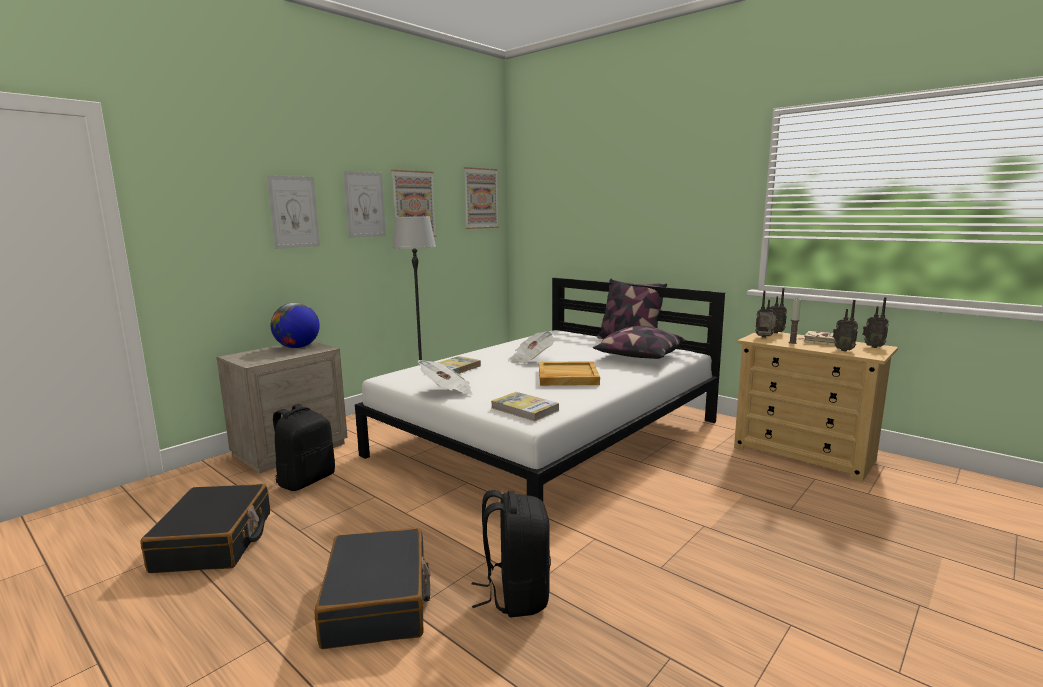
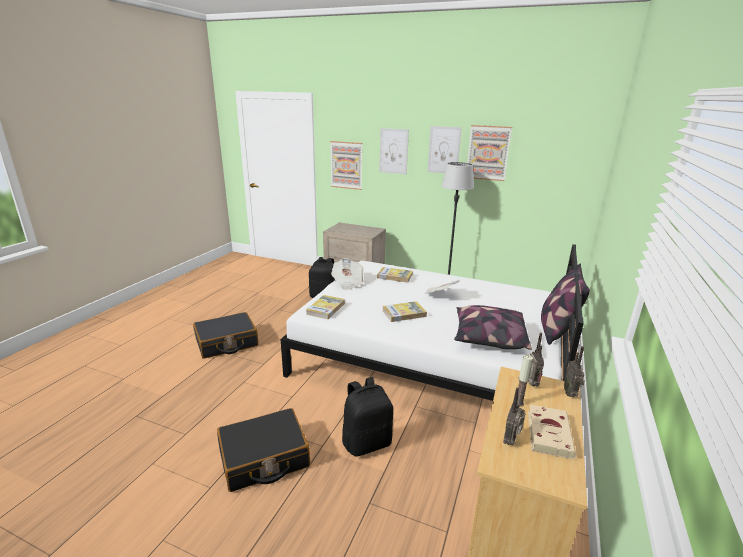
camera: 70 degrees right, 10 degrees up
(215, 542) = (265, 296): black suitcase -> black suitcase (264, 458)
(297, 347) = (367, 230): globe -> none
(480, 198) = (569, 152): picture -> picture (346, 165)
(515, 594) = (234, 377): black backpack -> black backpack (366, 442)
(567, 377) = (404, 313): beige tray -> book
(873, 346) = (559, 474): radio -> none

